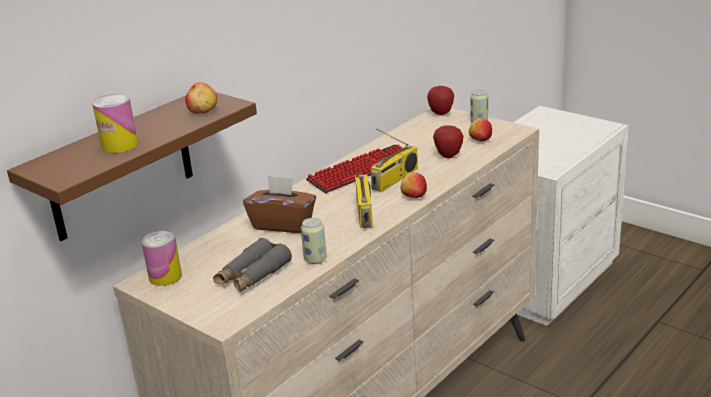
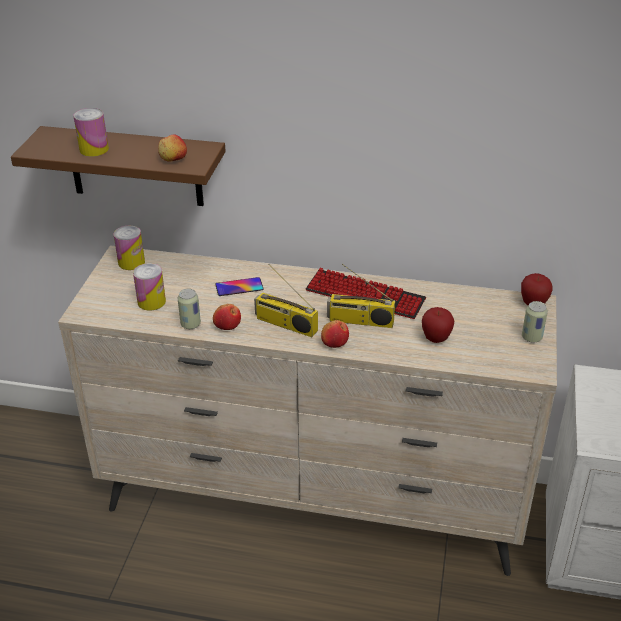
camera: 60 degrees right, 10 degrees up
(252, 275) = (151, 302): grey binoculars -> can
(283, 224) = (239, 287): brown tissue box -> phone
(365, 212) = (285, 324): radio -> radio turned 60 degrees clockwise
(480, 139) = (490, 350): apple -> apple (227, 325)

